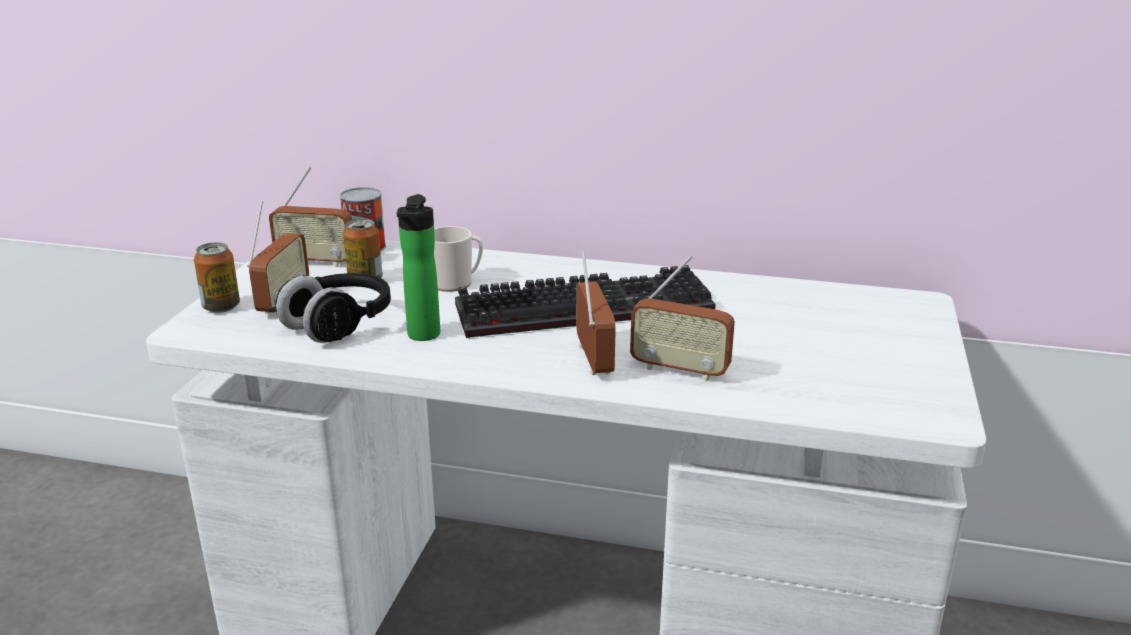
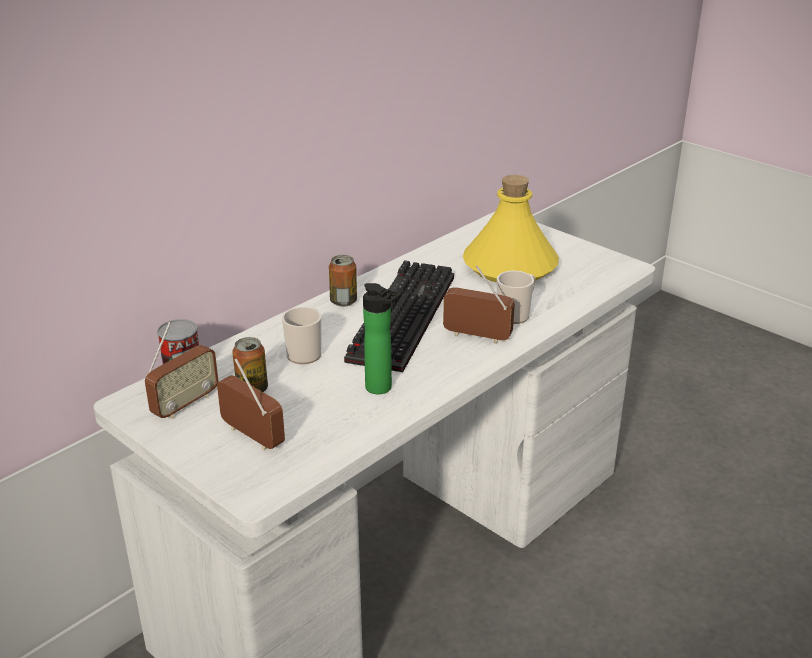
camera: 60 degrees left, 5 degrees up
(221, 307) = (225, 470): can -> can (343, 301)
(338, 325) = (325, 420): black headphones -> none
(679, 370) = (516, 314): radio -> mug
(801, 336) = (510, 266): none -> yellow bottle

